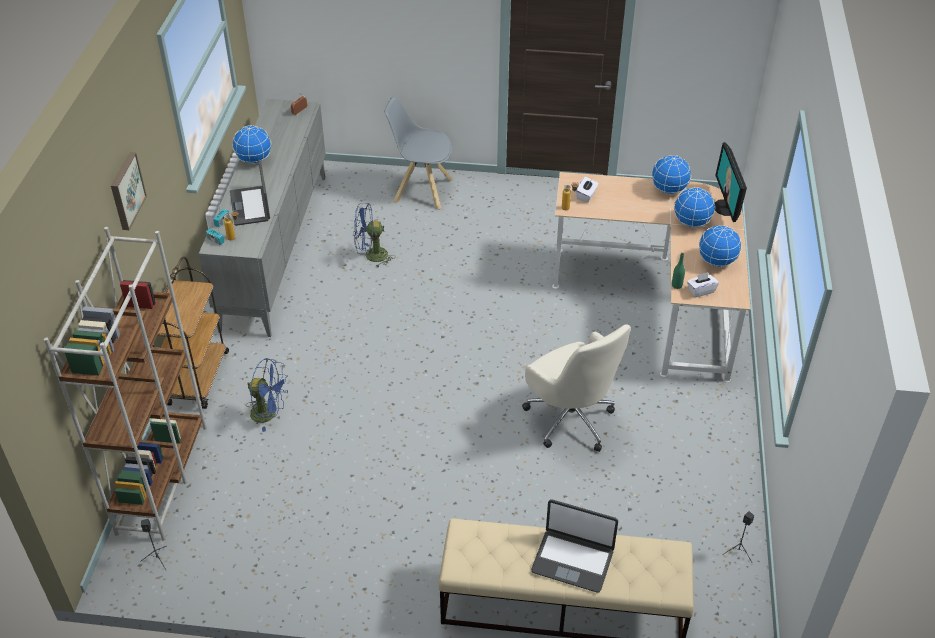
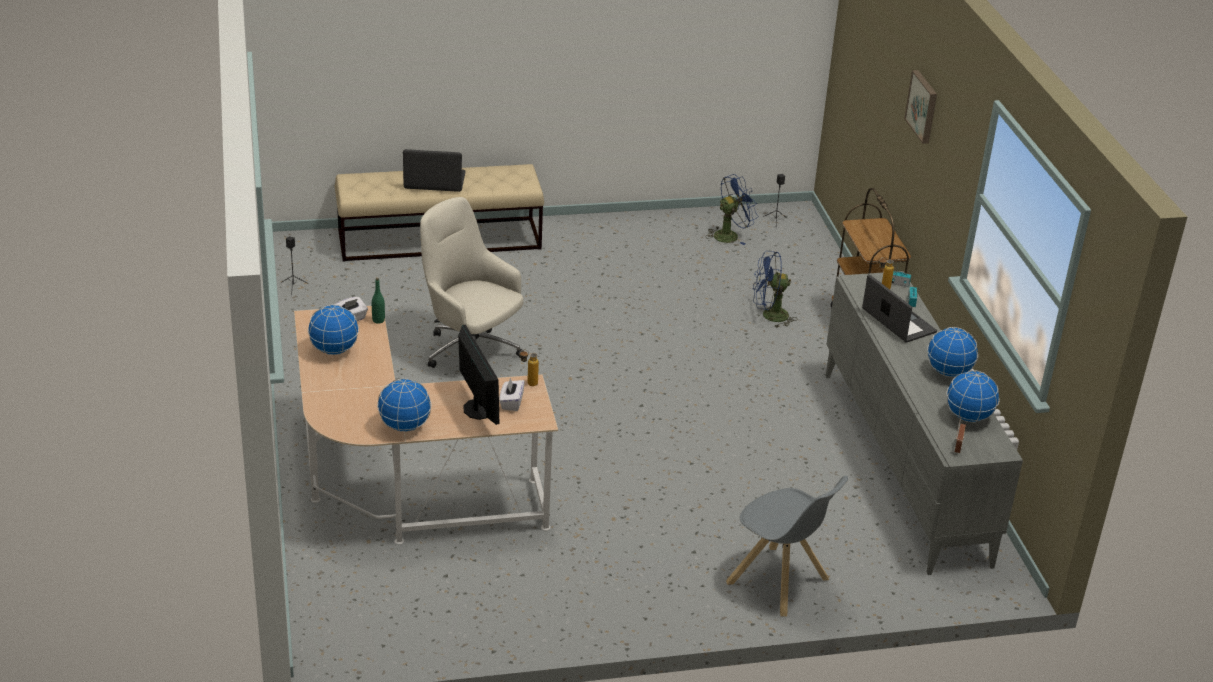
camera: 160 degrees right, 10 degrees down
(162, 478) = (820, 262): brown bookcase -> none
(371, 256) = (782, 477): blue fan -> blue fan (730, 235)
(421, 190) = (780, 582): grey chair -> grey chair turned 45 degrees clockwise
(692, 223) = (368, 389): globe -> globe (968, 417)
(725, 207) = (326, 415): monitor -> monitor (477, 409)

